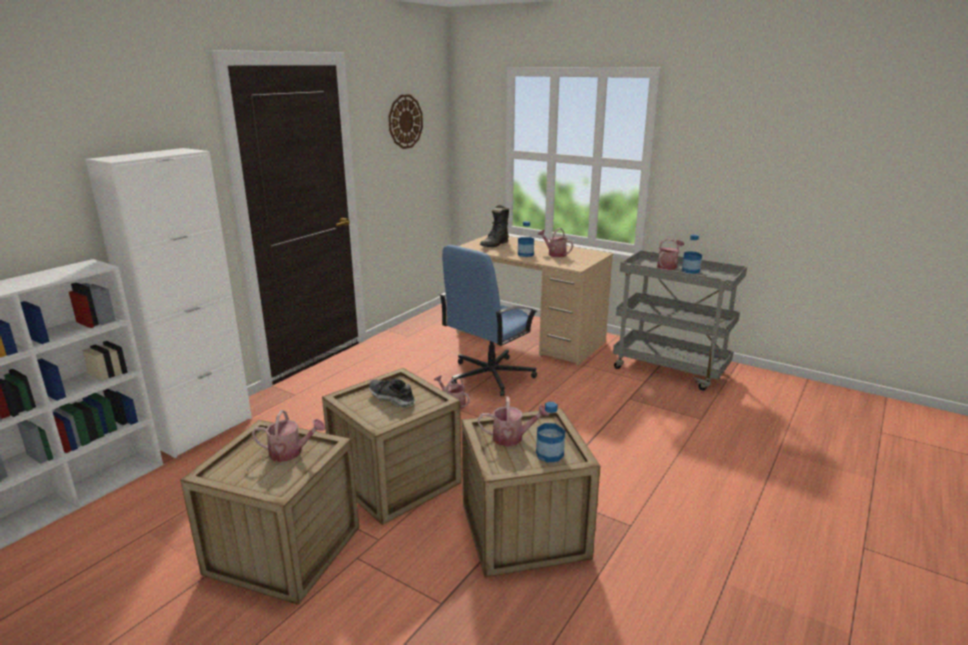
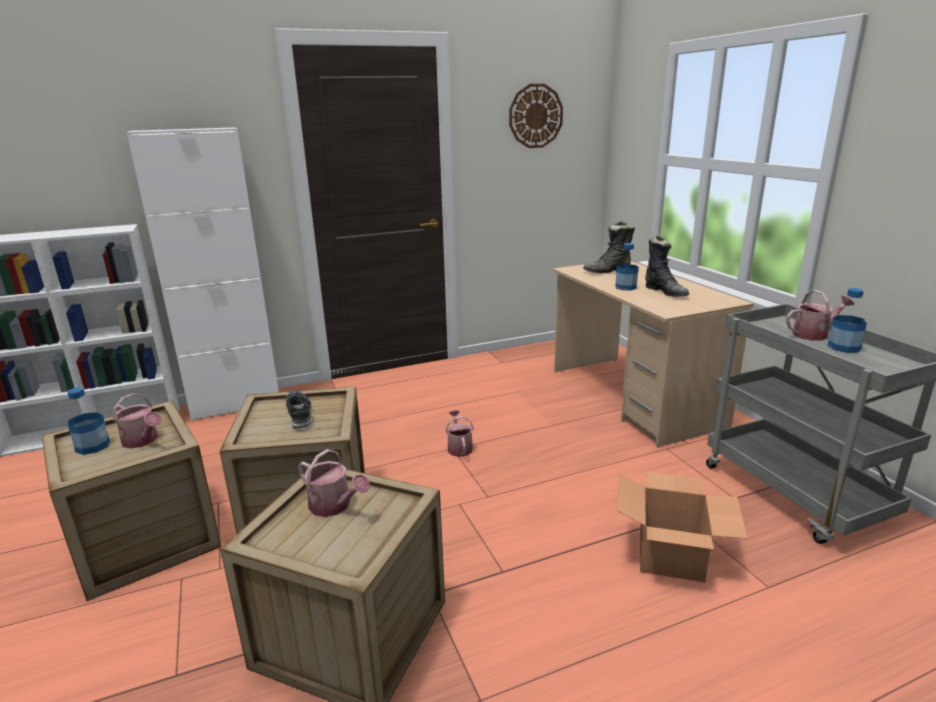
camera: 35 degrees right, 0 degrees up
(489, 376) = (534, 429): blue office chair -> none
(549, 454) = (339, 546): bottle -> bottle (93, 446)
(555, 254) = (665, 292): watering can -> black boot
(644, 421) = (669, 554): none -> cardboard box

